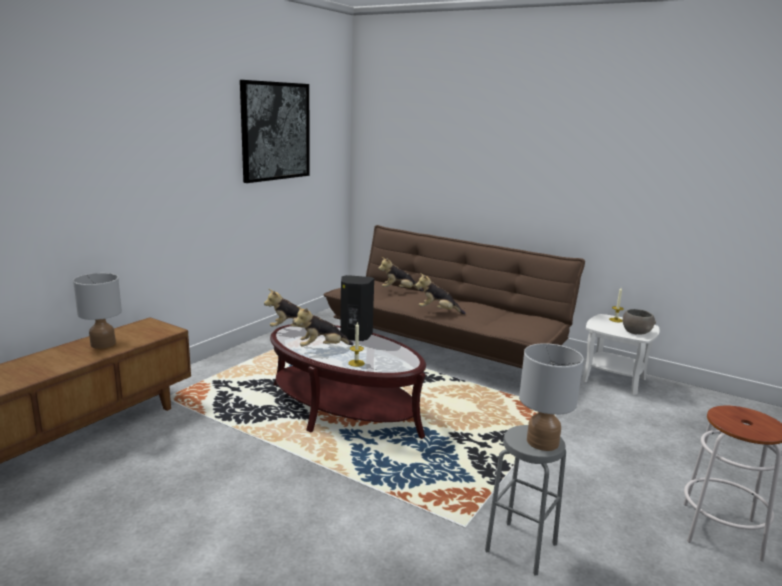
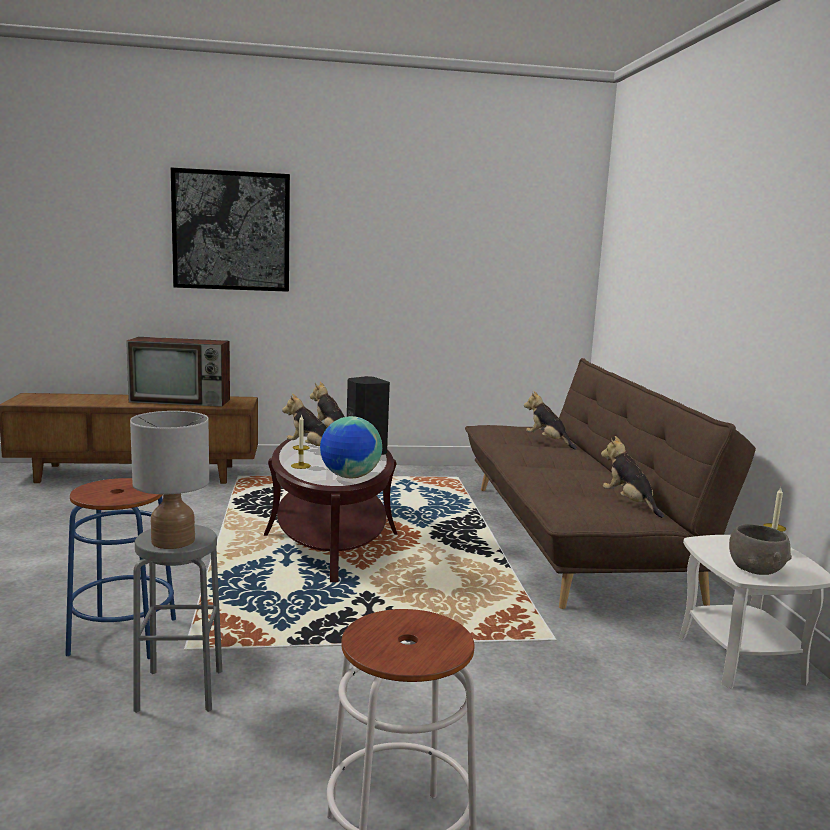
camera: 50 degrees right, 5 degrees down
(103, 344) = (182, 401): grey table lamp -> television
(275, 131) = (457, 226): picture -> picture (231, 231)
(404, 358) = (350, 477): none -> globe
(417, 547) = (123, 636): none -> blue stool
(438, 311) = (521, 464): plush toy -> plush toy (629, 503)

